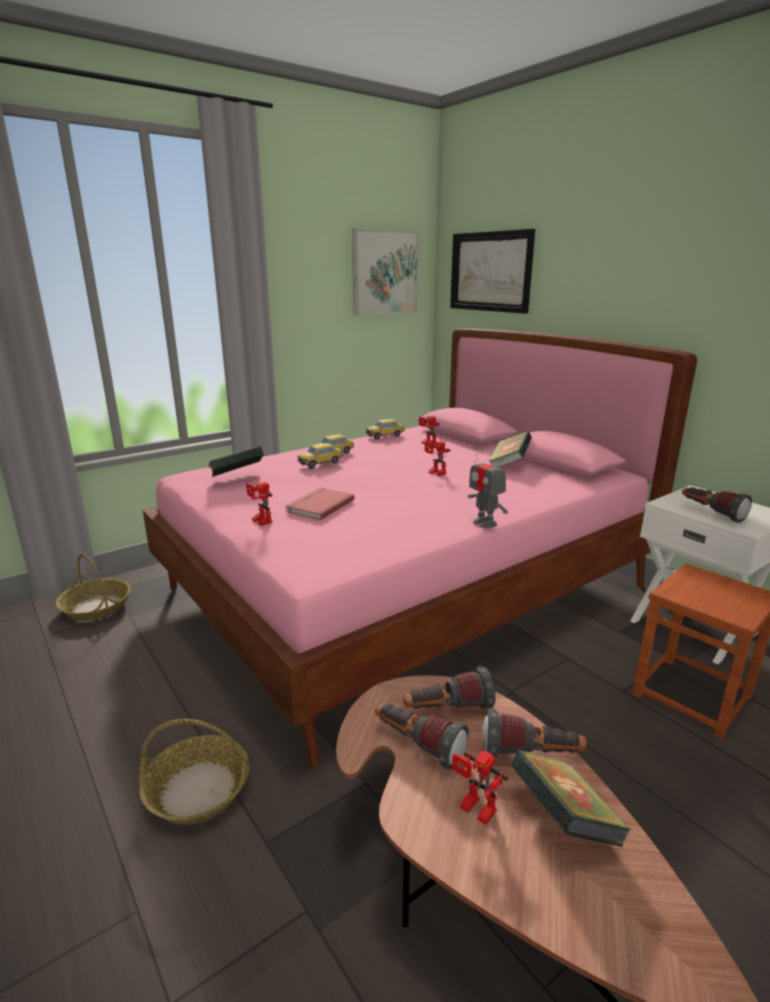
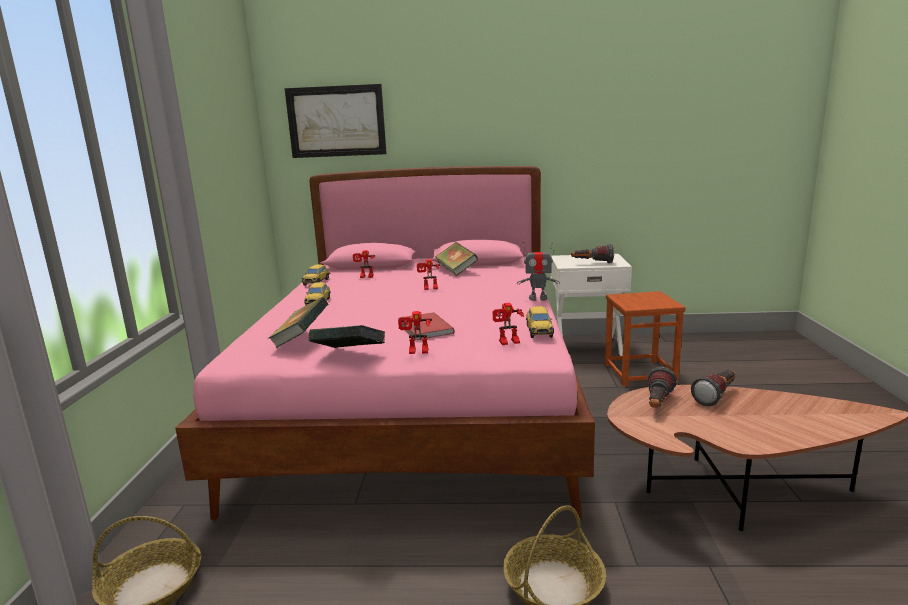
camera: 50 degrees left, 5 degrees down
(320, 463) = (337, 309): toy car -> toy car (539, 331)
(385, 272) = (237, 125): picture -> none
(417, 745) = (683, 423): flashlight -> none
(473, 810) = (749, 425): toy robot -> toy robot (508, 343)
(563, 820) = (770, 406): book -> book (349, 355)

